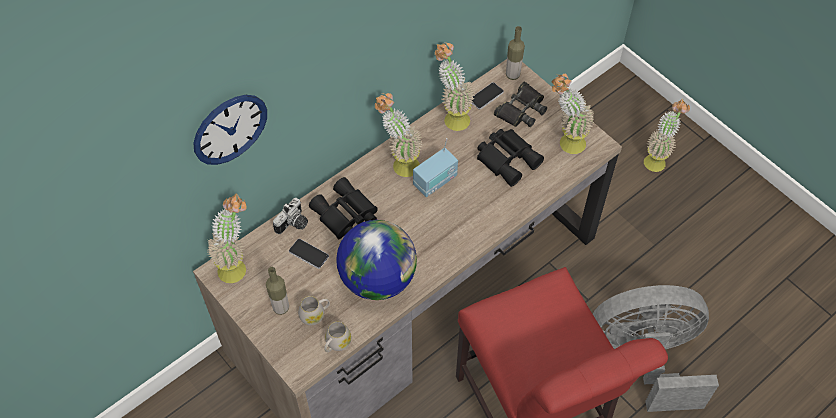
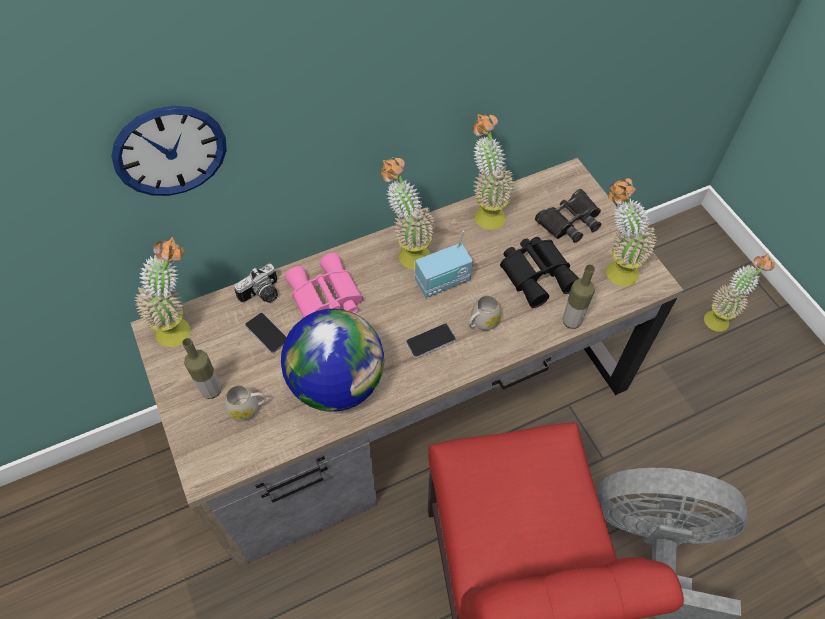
camera: 15 degrees right, 0 degrees up
(336, 344) = (260, 452): white mug -> white mug (482, 322)
(345, 215) = (324, 298): black binoculars -> pink binoculars
(486, 96) = (532, 197): phone -> phone (430, 341)
(512, 75) = (570, 180): bottle -> bottle (571, 321)

